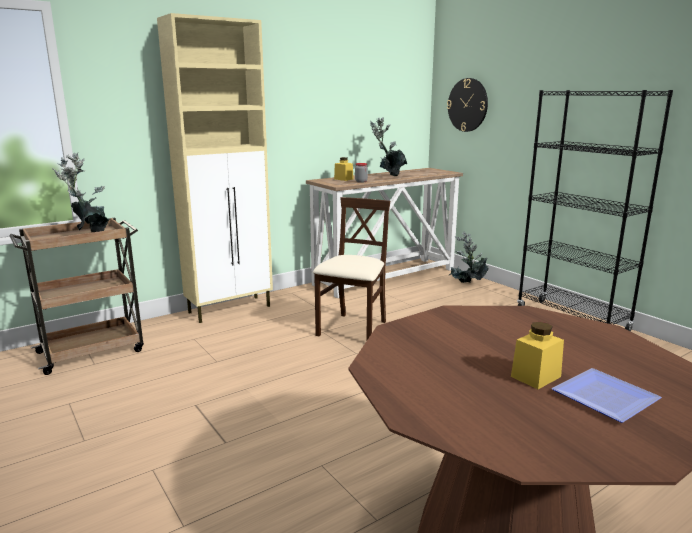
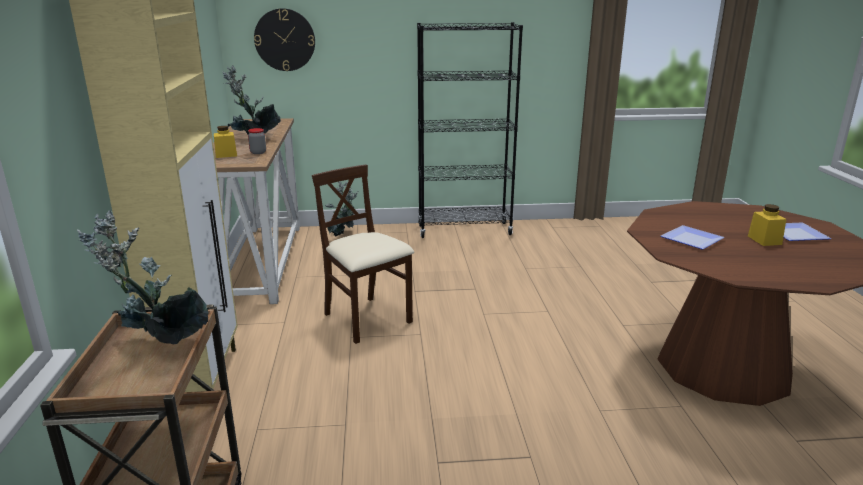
camera: 60 degrees left, 5 degrees up
(459, 336) = (692, 240): none -> plate

